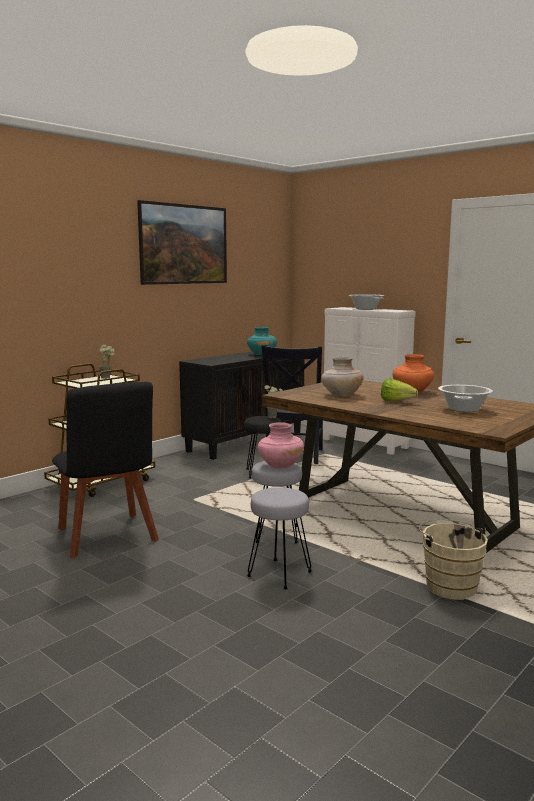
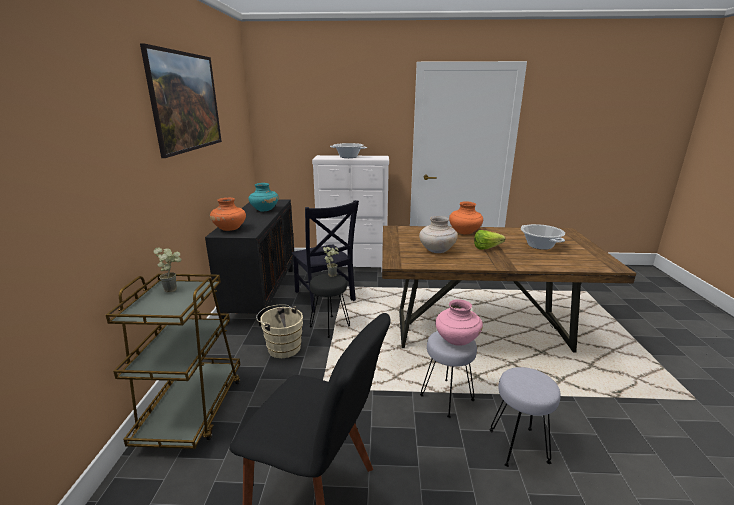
camera: 40 degrees left, 10 degrees up
(206, 360) = (230, 229): none -> orange vase
(449, 585) = (605, 389): beige bucket -> beige bucket (282, 347)

